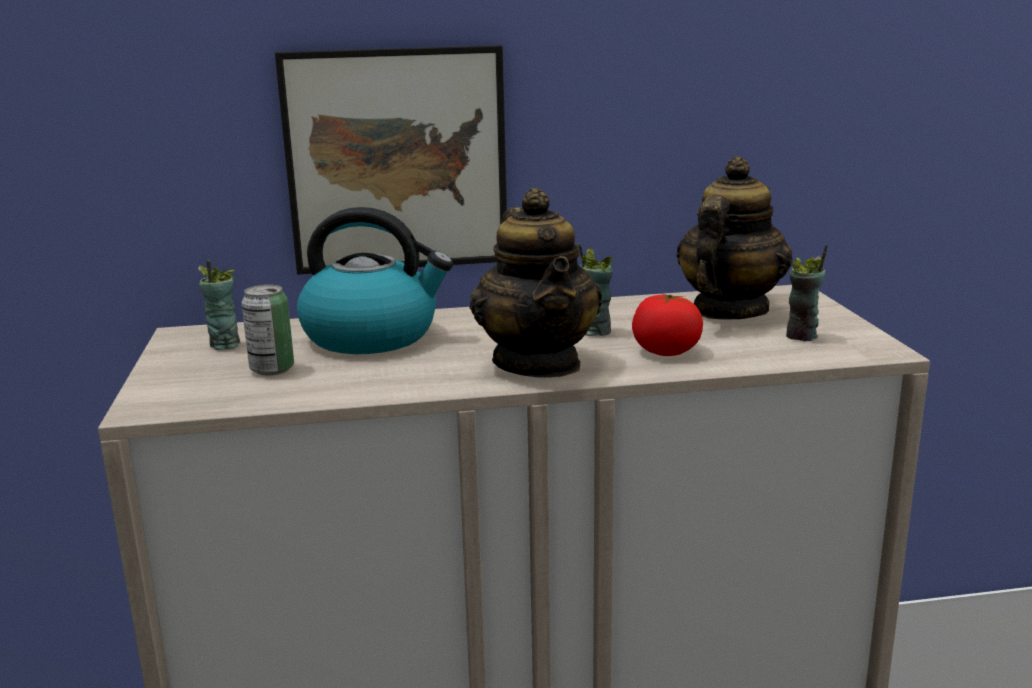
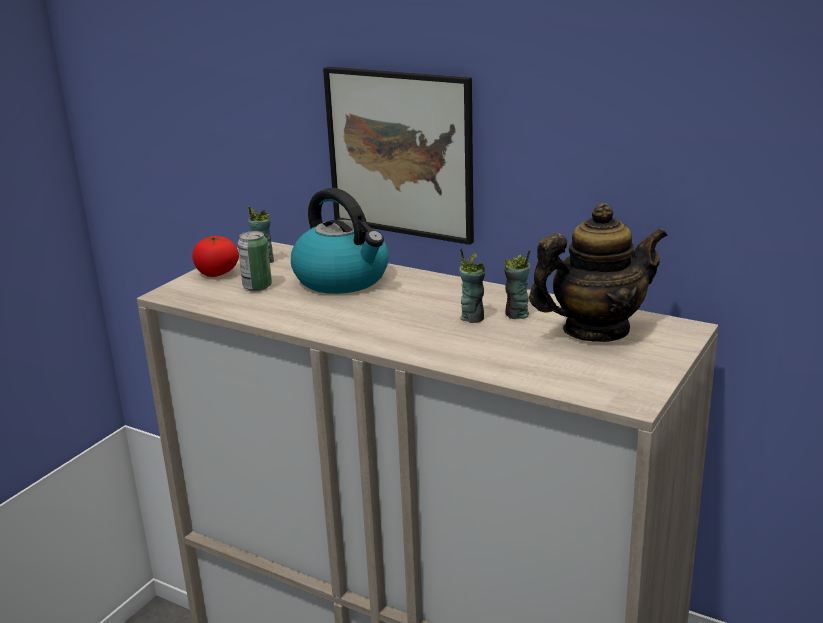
camera: 40 degrees right, 5 degrees up
(538, 363) = (392, 331): teapot -> none
(666, 351) = (484, 348): tomato -> tomato (217, 273)
(802, 336) = (600, 369): cup -> cup (516, 314)

